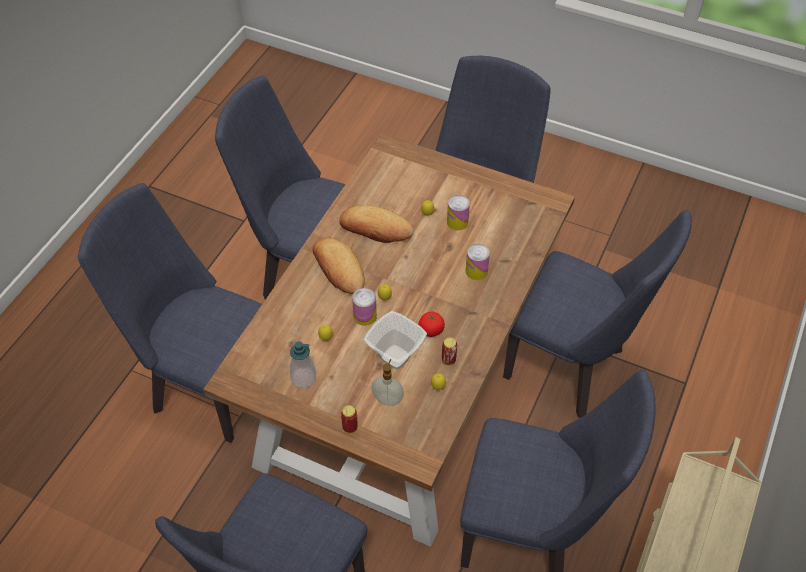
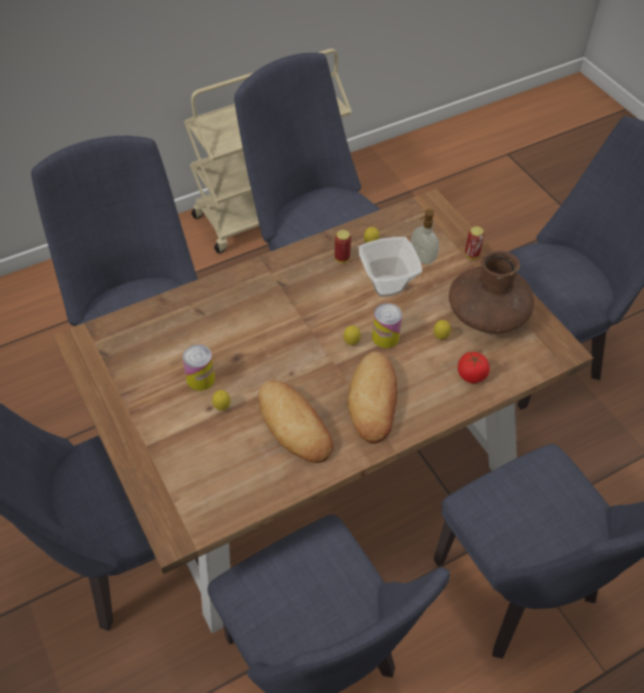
camera: 145 degrees left, 0 degrees up
(303, 378) = (487, 314): soap dispenser -> brown vase
(431, 330) = (334, 290): tomato -> tomato (471, 375)
(476, 271) = (237, 317): can -> none

